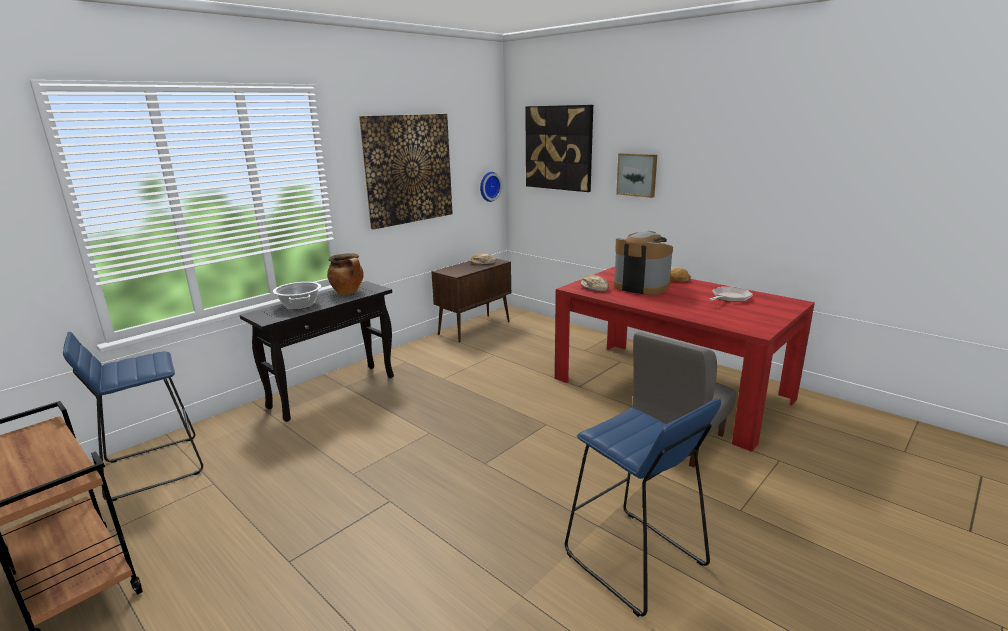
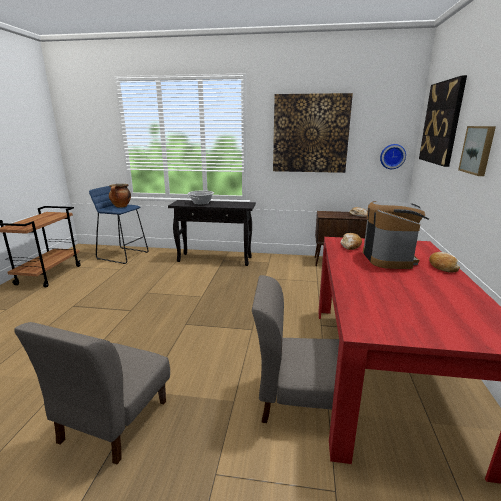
camera: 55 degrees right, 0 degrees up
(348, 292) = (232, 204): cooking pot -> cooking pot (121, 206)
(634, 561) = (113, 421): blue stool -> grey chair
(729, 298) = (442, 300): frying pan -> none

